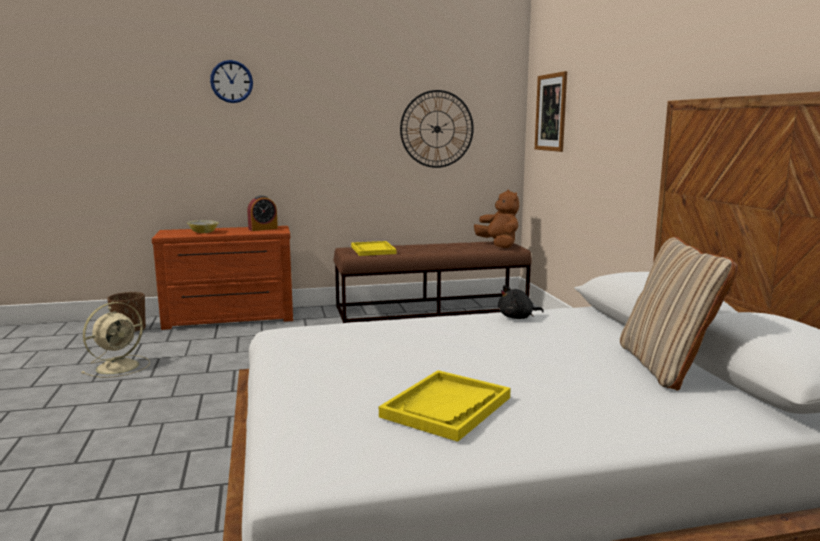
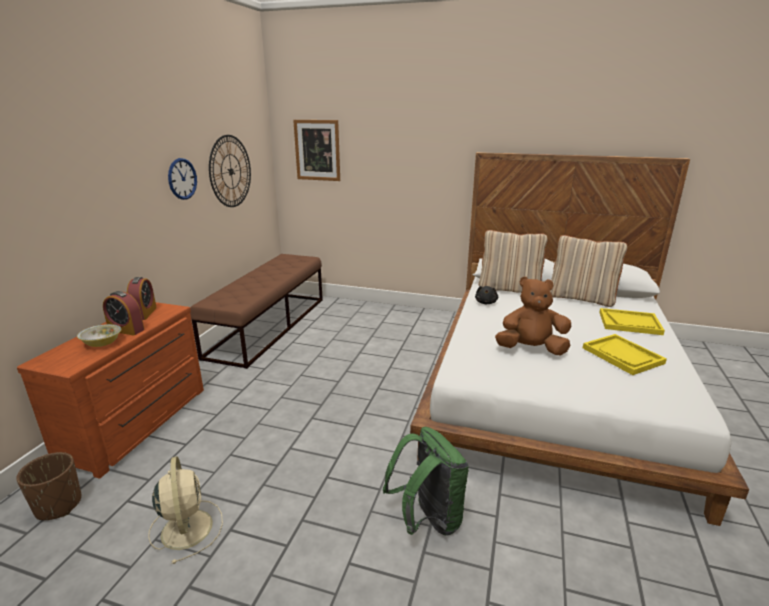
camera: 60 degrees left, 10 degrees up
(161, 451) = (428, 519): none -> green backpack
(230, 231) = (126, 330): none -> alarm clock
(231, 81) = (59, 144): wall clock -> wall clock (182, 179)
(373, 250) = (233, 295): yellow tray -> yellow tray (629, 323)
(499, 245) = (293, 259): brown plush toy -> brown plush toy (531, 349)
(599, 322) = (509, 289): none -> beige pillow

